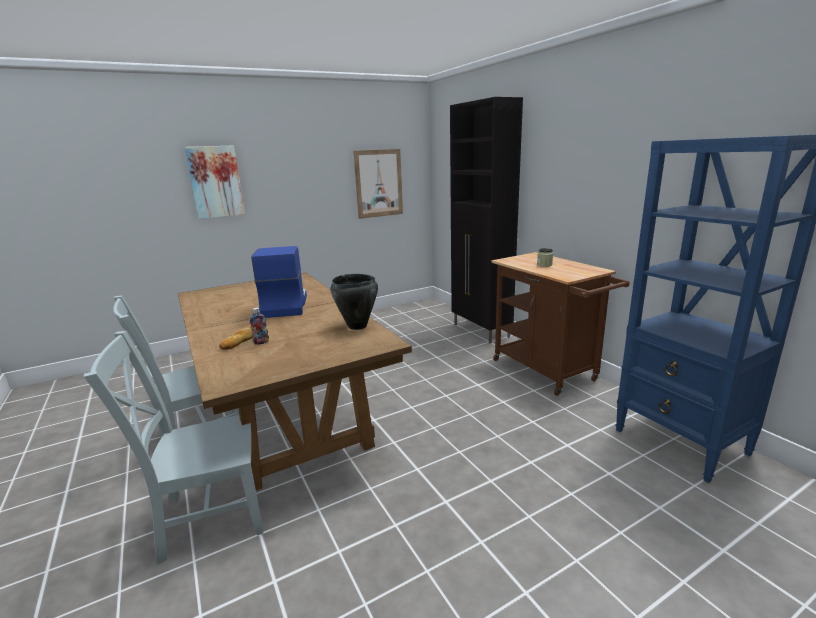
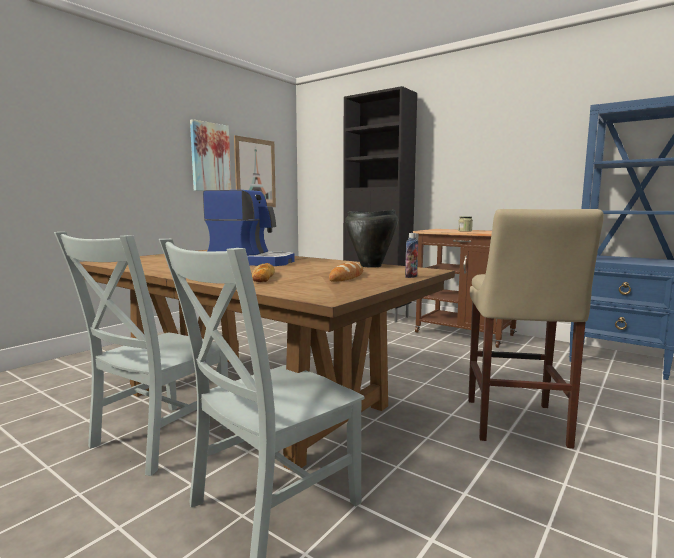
camera: 25 degrees left, 10 degrees down
(215, 182) = (90, 143): picture -> picture (210, 157)
(261, 342) = (291, 277): bottle -> bottle (411, 276)
(284, 306) = (252, 262): coffee machine -> coffee machine turned 135 degrees clockwise
(299, 348) = (346, 277): none -> bread
(460, 496) = (516, 424): none -> beige stool

